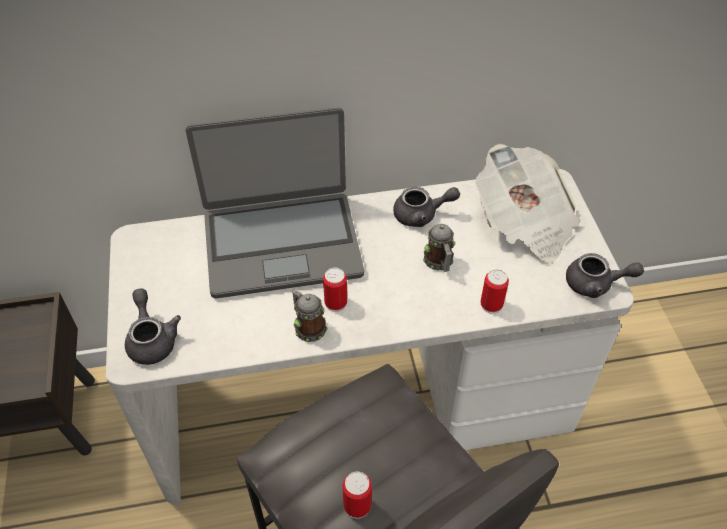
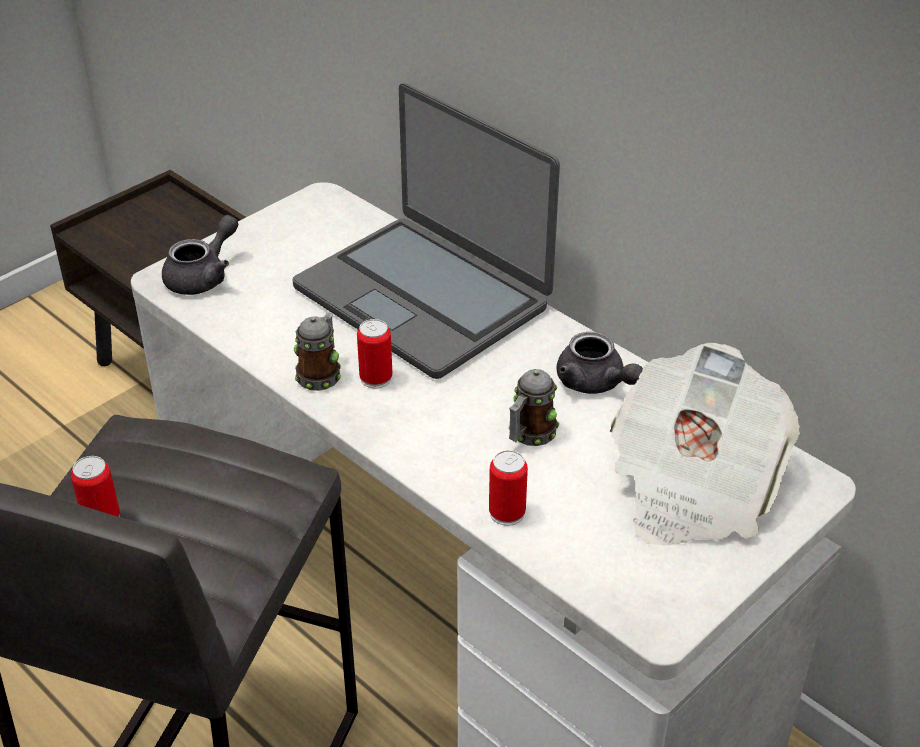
camera: 55 degrees right, 10 degrees down
(595, 284) = (655, 606): grey teapot -> none

